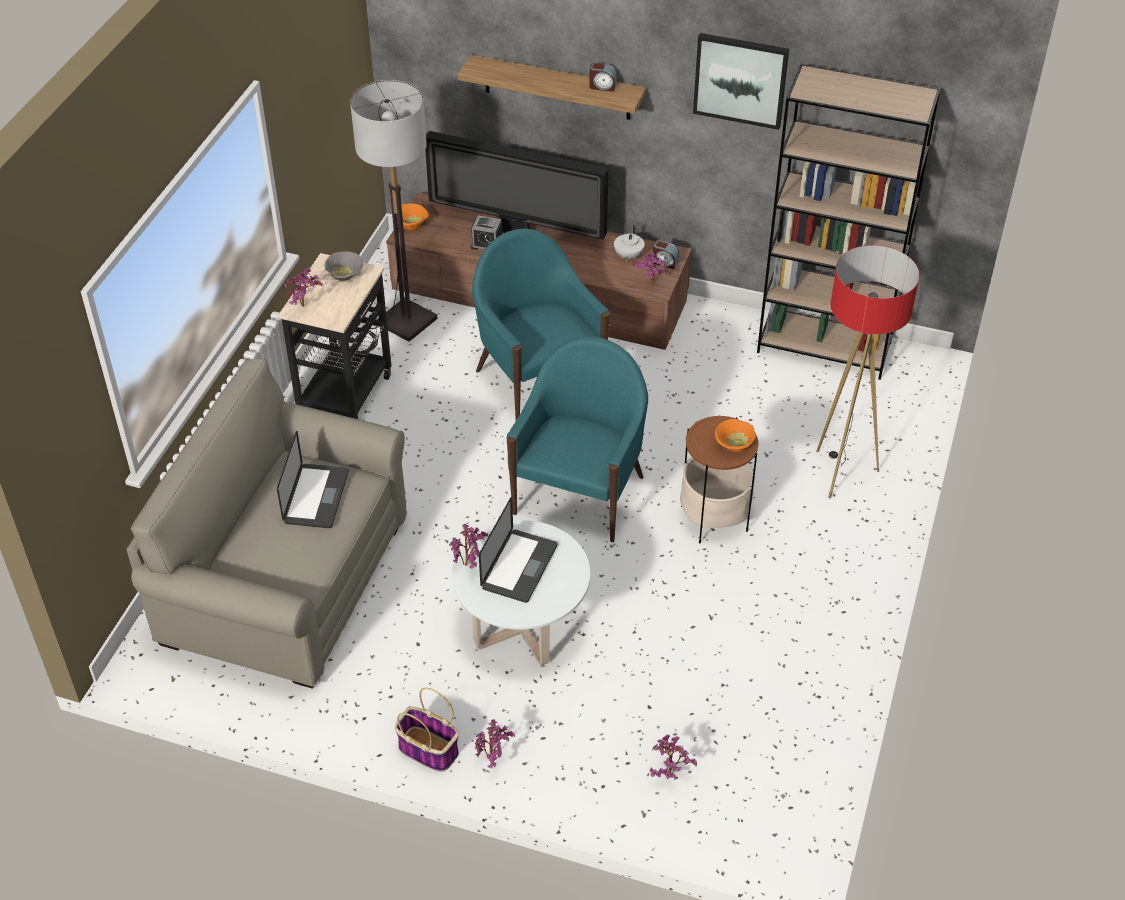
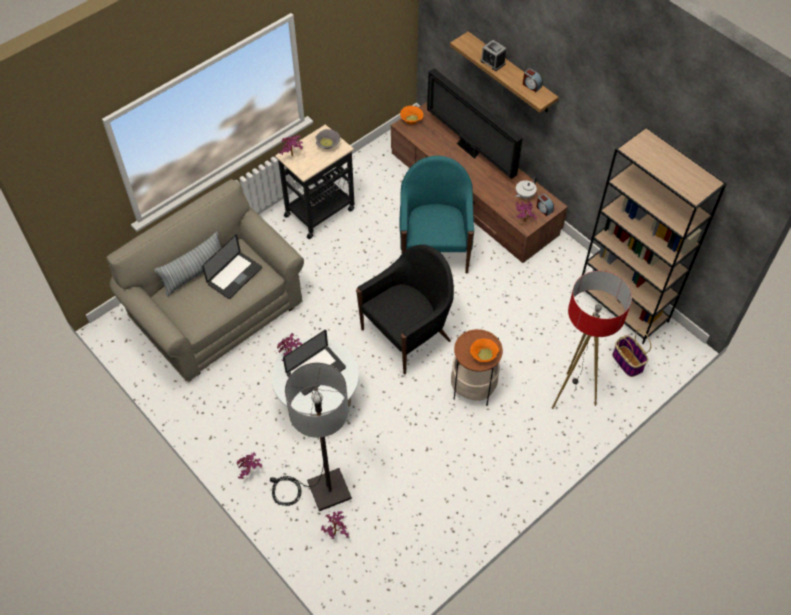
camera: 30 degrees right, 10 degrees up
(253, 519) = (195, 274): none -> pillow
(392, 328) = (374, 179): floor lamp -> floor lamp (316, 490)
(427, 749) = (221, 448): basket -> basket (627, 361)
(487, 244) = (446, 151): alarm clock -> alarm clock (492, 62)
(580, 493) = (407, 334): turquoise armchair -> black armchair
(740, 80) = (612, 118): picture -> none

